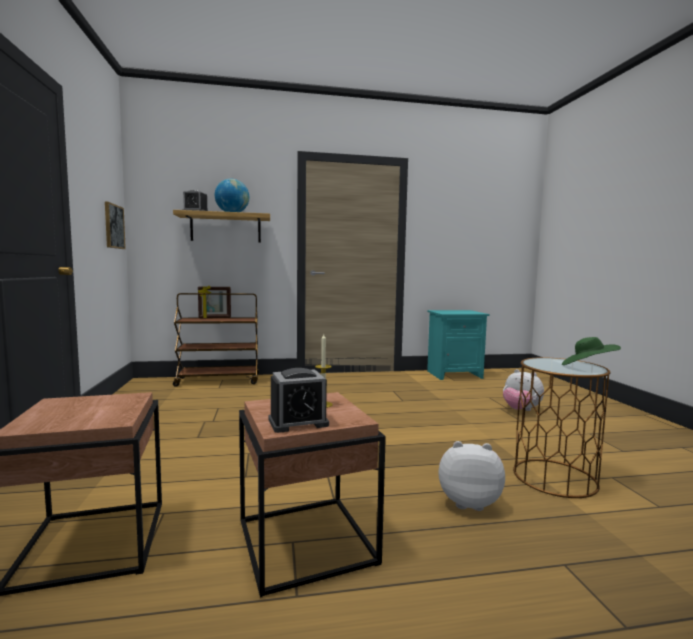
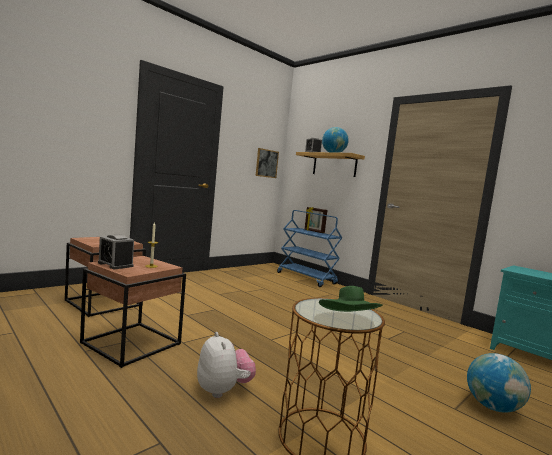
camera: 55 degrees right, 0 degrees up
(219, 380) = (306, 278): brown cart -> blue cart
(520, 410) = (493, 407): plush toy -> globe

